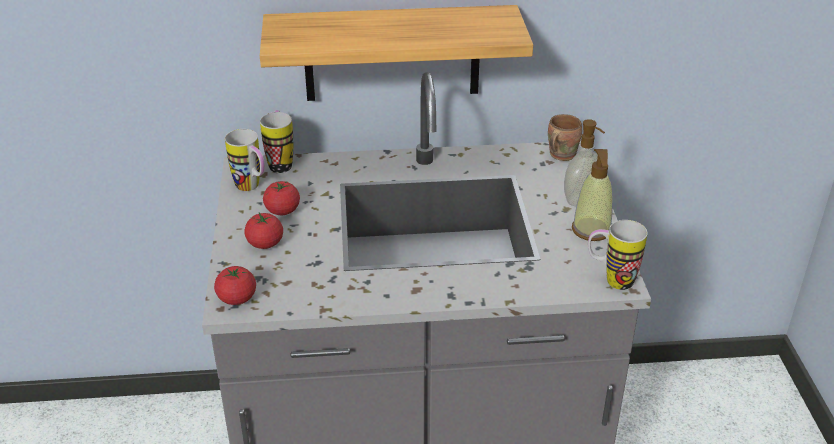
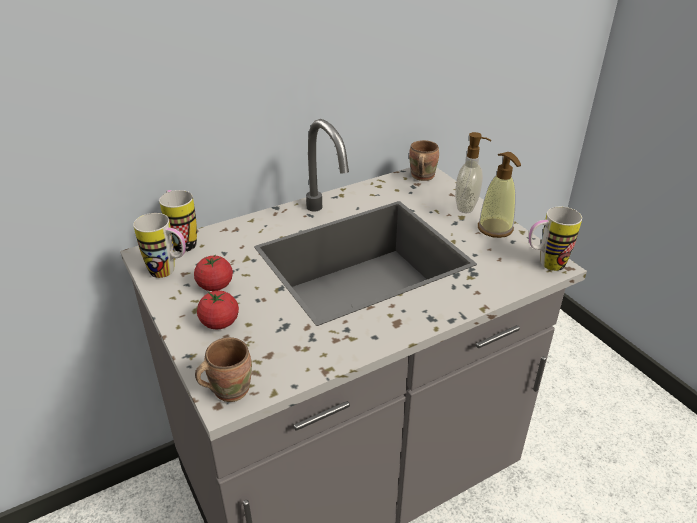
camera: 25 degrees left, 0 degrees up
(237, 298) = (228, 389): tomato -> brown mug
(392, 53) = (269, 111): shelf -> none

